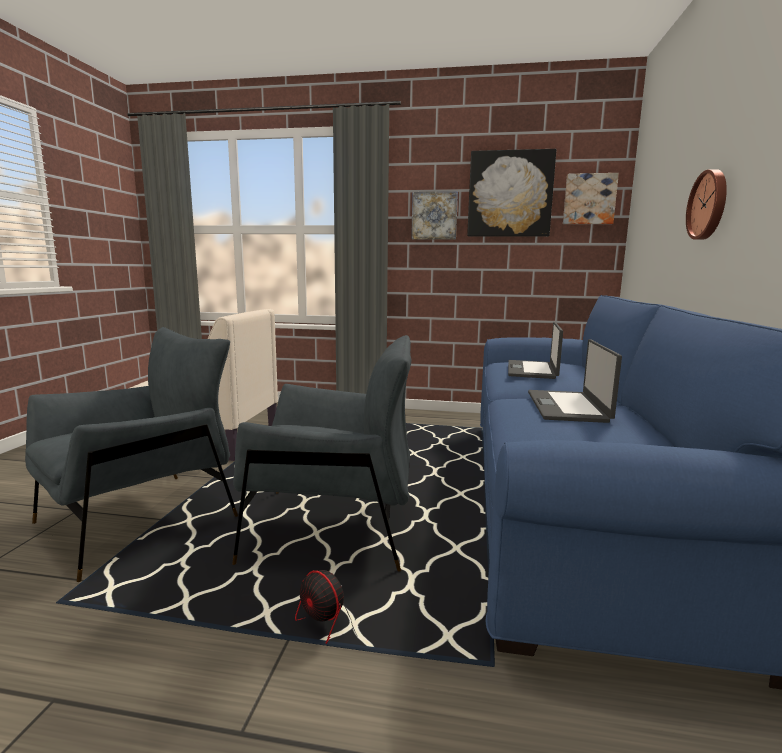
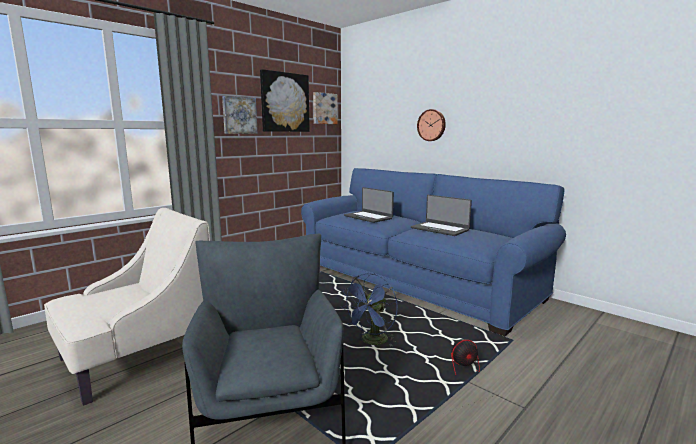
camera: 55 degrees left, 0 degrees up
(332, 527) = (372, 342): grey armchair -> blue fan

